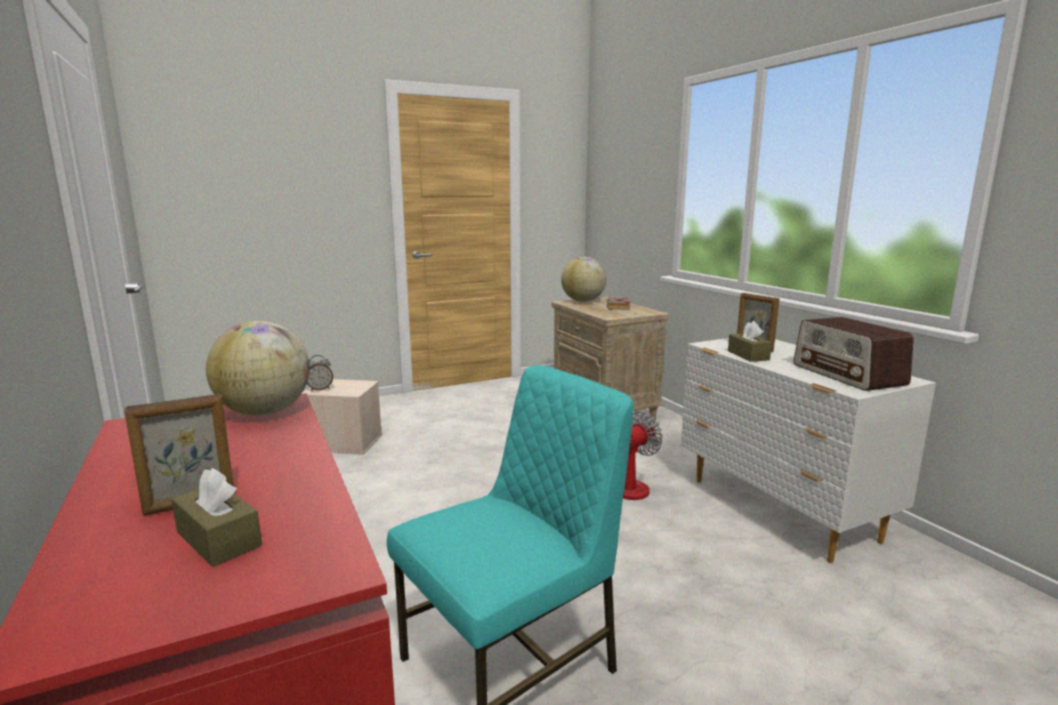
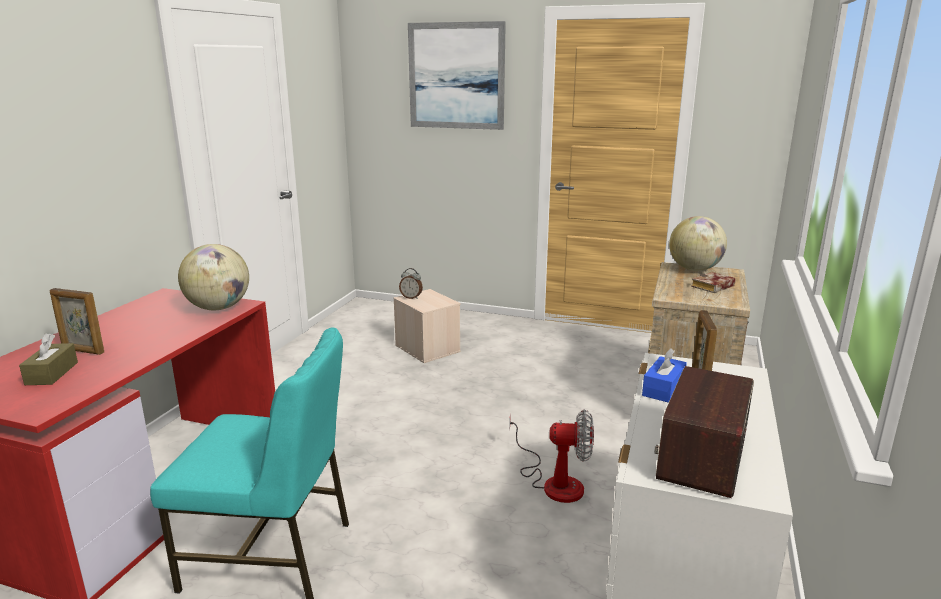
camera: 45 degrees right, 5 degrees up
(291, 146) = (456, 76): none -> picture
(748, 355) = (663, 389): brown tissue box -> blue tissue box

